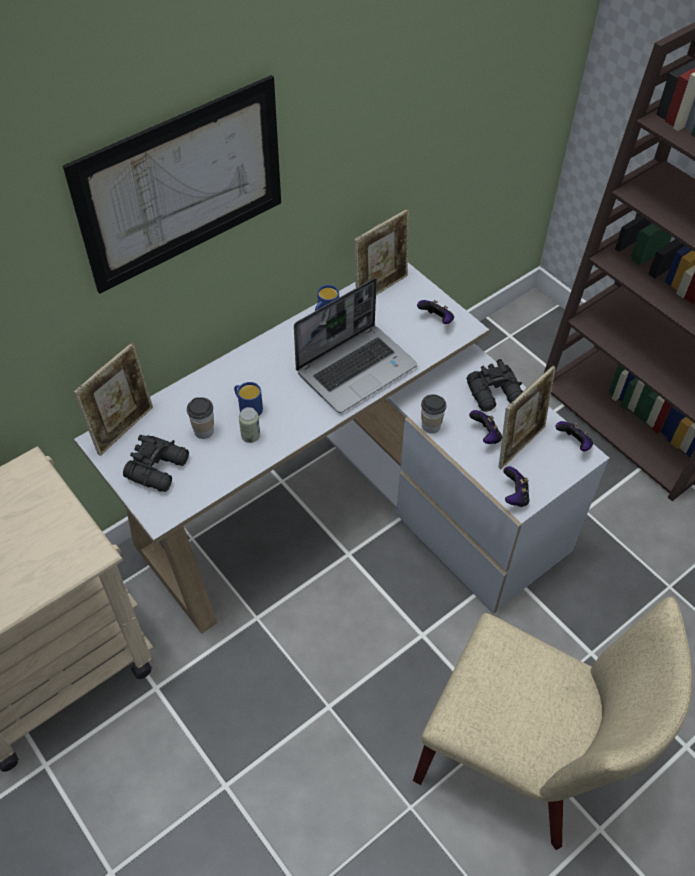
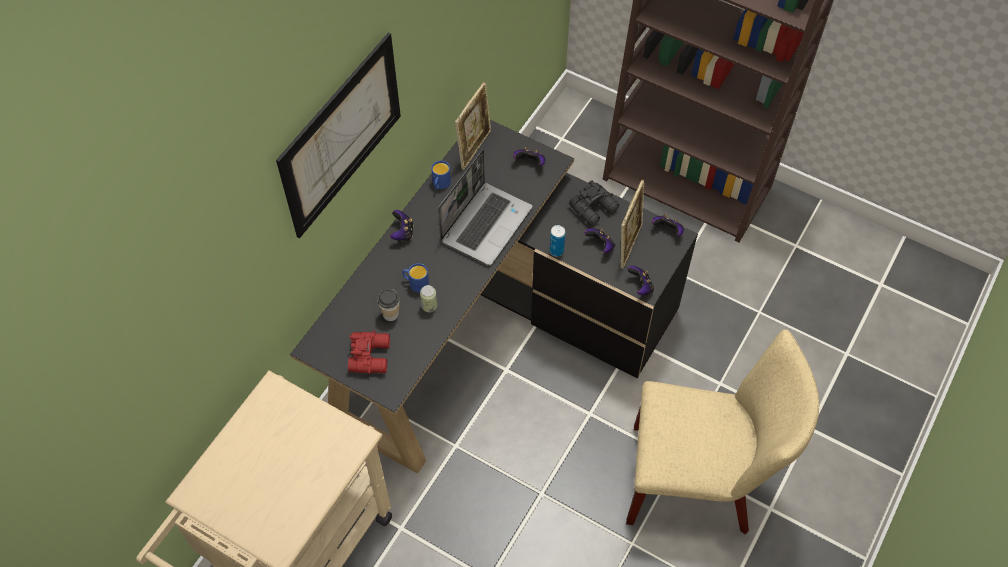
camera: 20 degrees left, 5 degrees up
(124, 428) = (326, 332): picture frame -> none
(159, 468) = (371, 355): black binoculars -> red binoculars
(260, 351) = (402, 233): none -> game controller
(350, 509) = (492, 332): white desk -> black desk
(431, 426) = (556, 251): cup -> can

